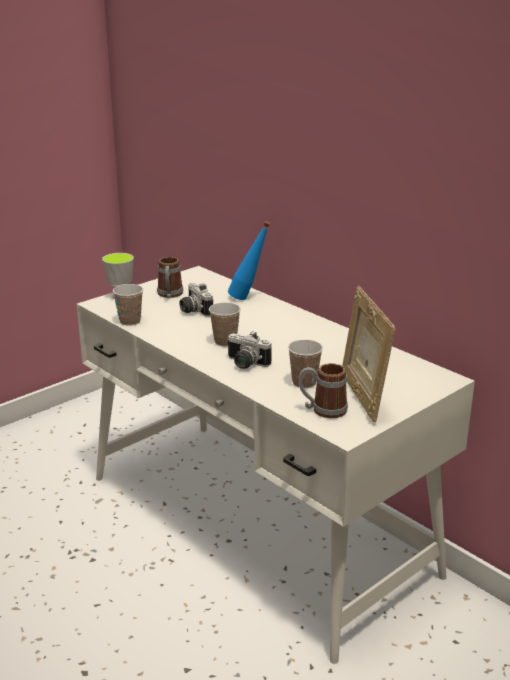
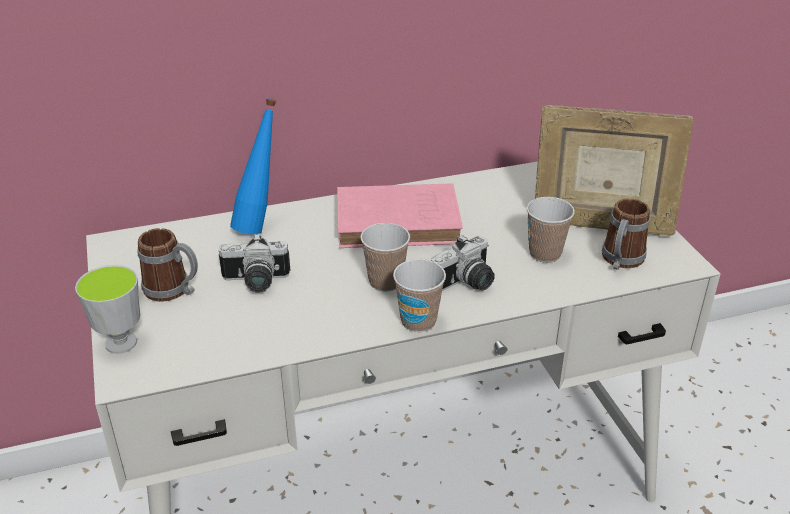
camera: 65 degrees left, 10 degrees up
(130, 321) = (235, 355): cup -> cup (418, 321)
(292, 333) = (401, 222): none -> pink book

